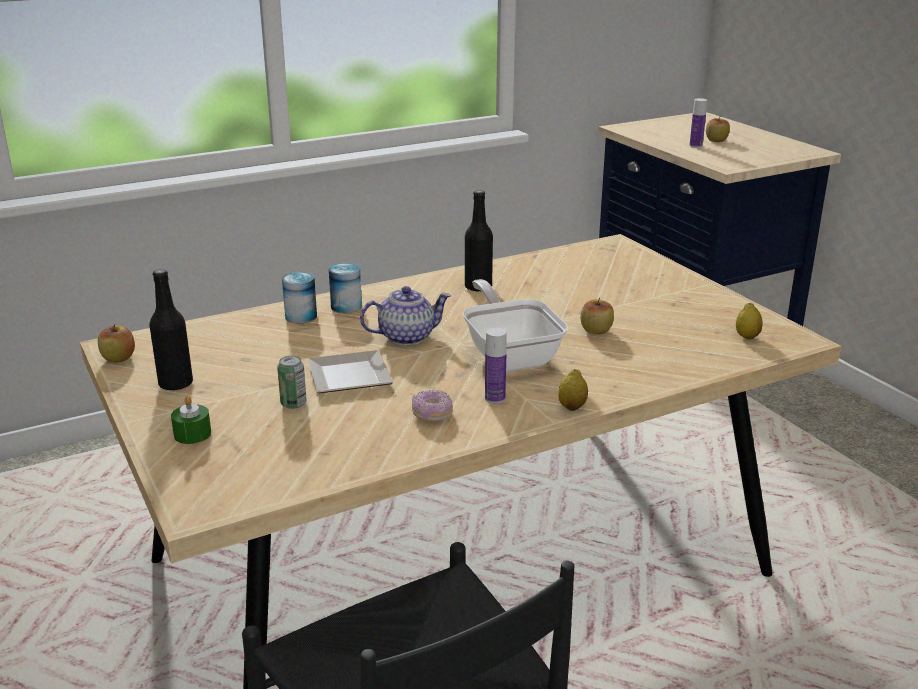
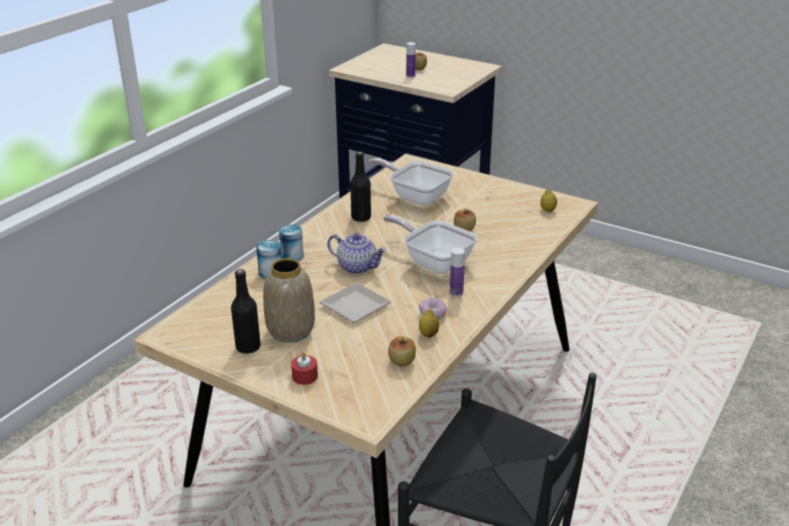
camera: 30 degrees left, 5 degrees up
(118, 358) = (182, 342): apple -> apple (401, 361)
(192, 434) = (305, 376): green candle -> red candle
(242, 382) = (291, 331): none -> vase
(293, 403) = (342, 335): can -> none
(407, 336) = (357, 267): teapot -> teapot turned 75 degrees clockwise
(572, 407) = (503, 284): lemon -> lemon (428, 334)
(576, 280) = (416, 196): none -> frying pan

